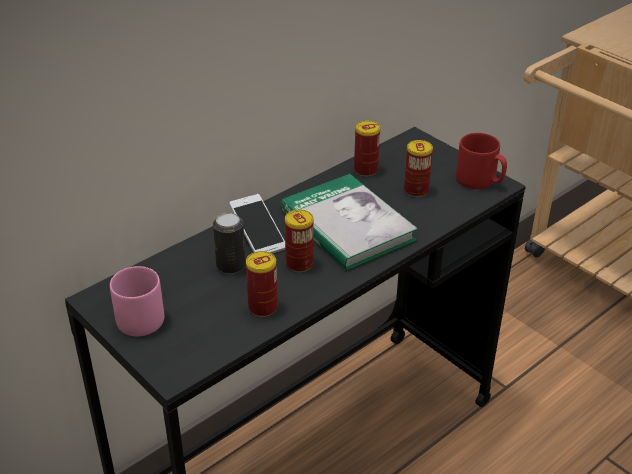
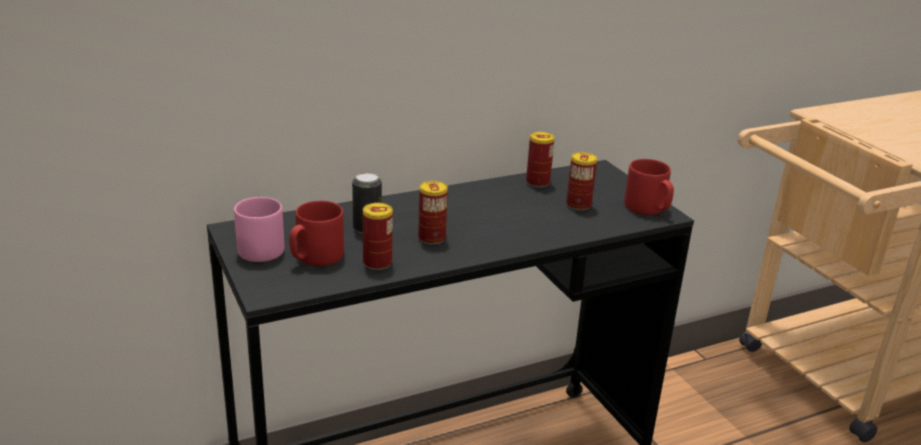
camera: 15 degrees right, 10 degrees down
(199, 315) = (315, 257): none -> red mug
(258, 234) = (406, 210): phone -> none
(347, 225) = (494, 219): book -> none

